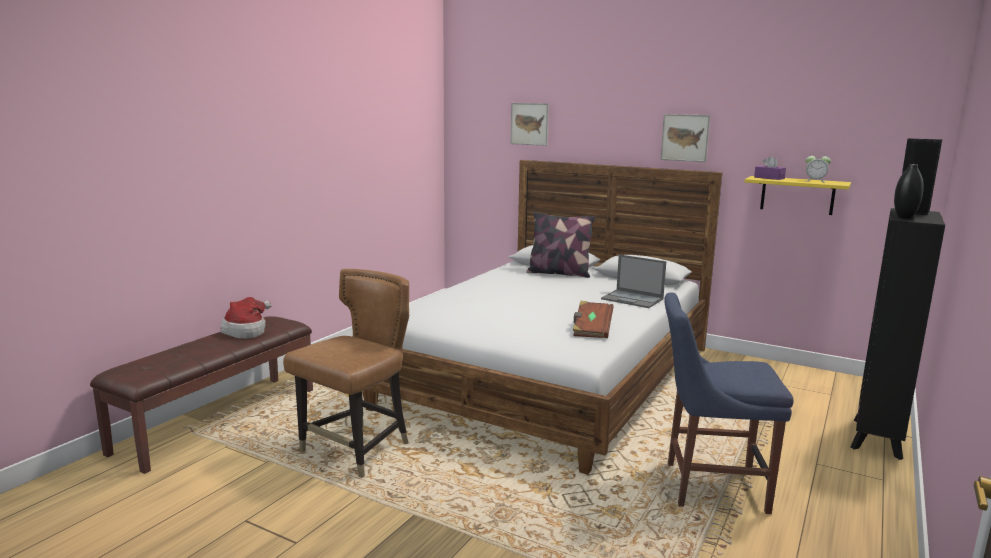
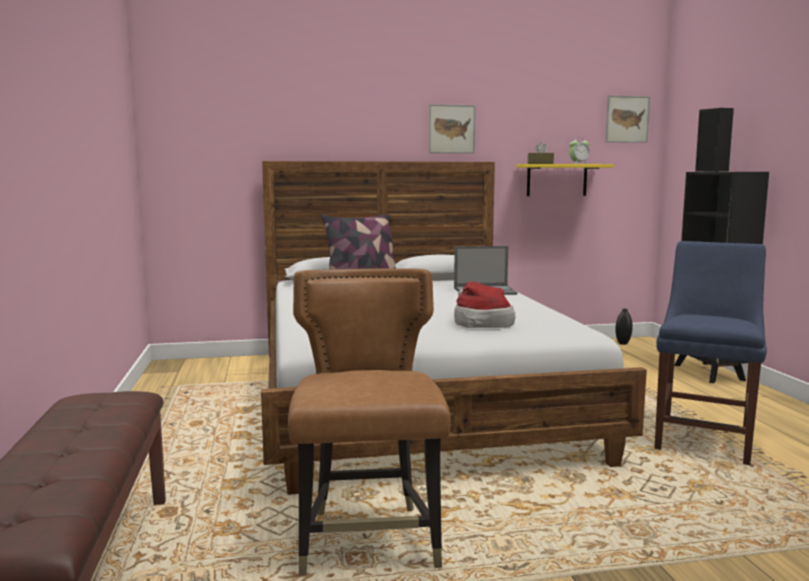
camera: 40 degrees left, 5 degrees down
(247, 330) = (84, 419): hat -> hat (480, 323)
(529, 124) = (267, 117): picture -> picture (627, 119)
(591, 330) = (529, 316): brown book -> none
(709, 486) = (704, 439): blue chair -> blue chair turned 150 degrees clockwise
(769, 178) = (540, 163): purple tissue box -> brown tissue box
(904, 217) = (730, 171): black vase -> black vase (623, 343)

